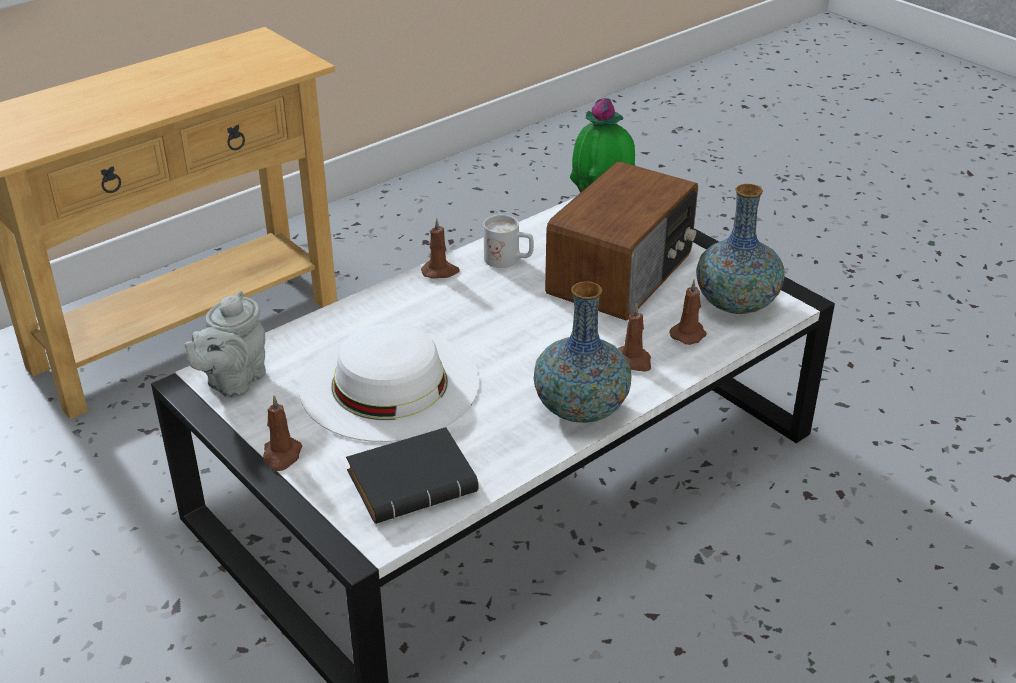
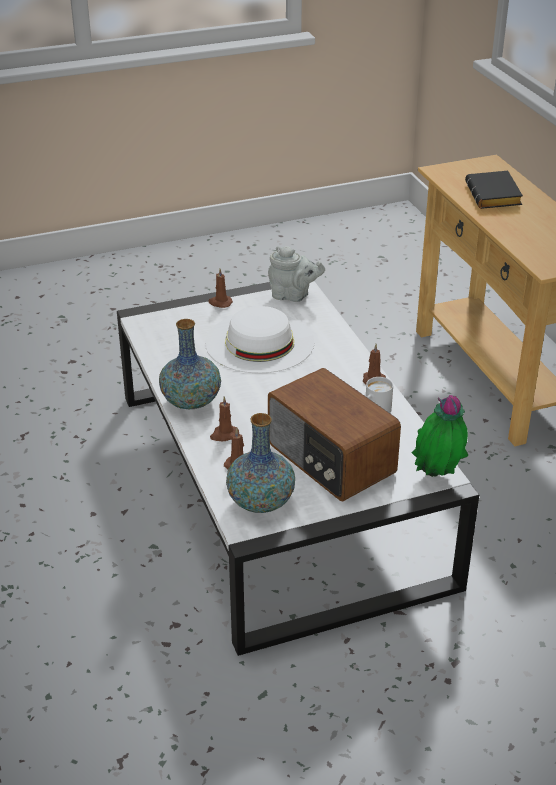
camera: 110 degrees right, 0 degrees up
(233, 382) = (293, 296): grey teapot -> grey teapot turned 150 degrees clockwise
(414, 481) = (171, 336): black book -> black book (495, 196)

